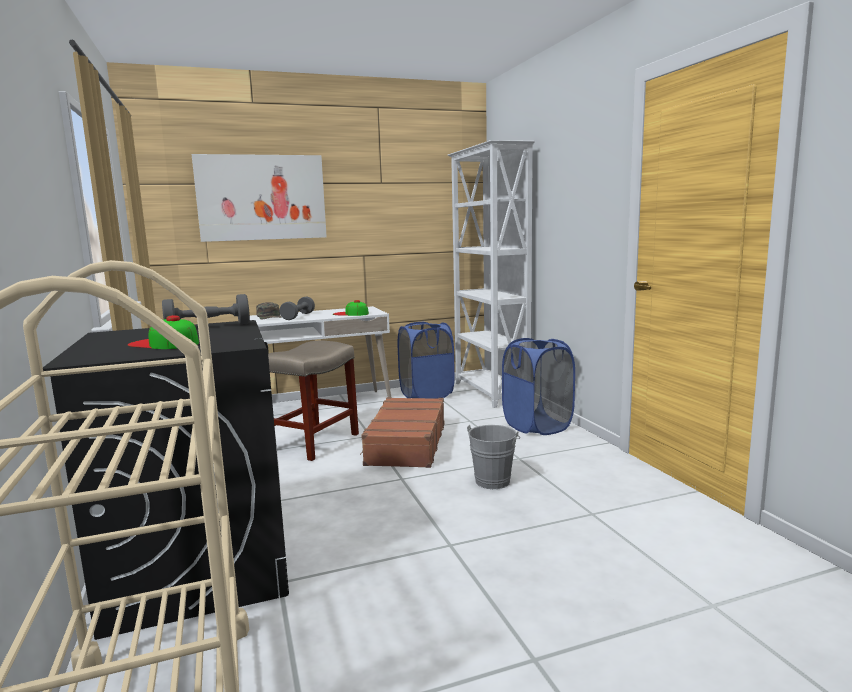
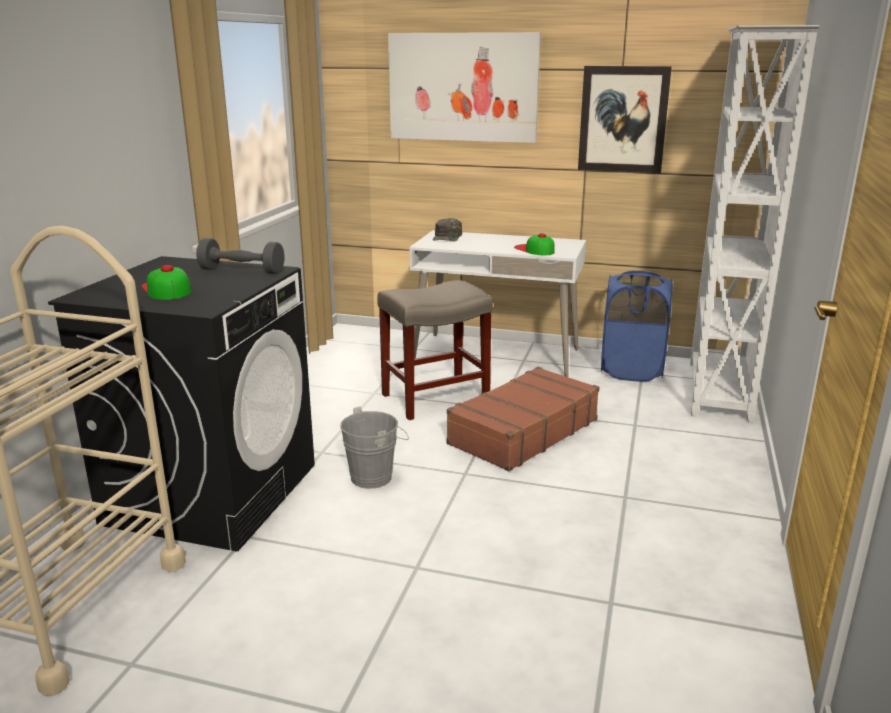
camera: 35 degrees right, 10 degrees up
(298, 316) = (474, 242): grey dumbbell -> none
(386, 217) = (623, 119): none -> picture
(494, 480) = (558, 513): grey bucket -> grey bucket (376, 476)
(537, 426) = (712, 460): blue laundry basket -> none

